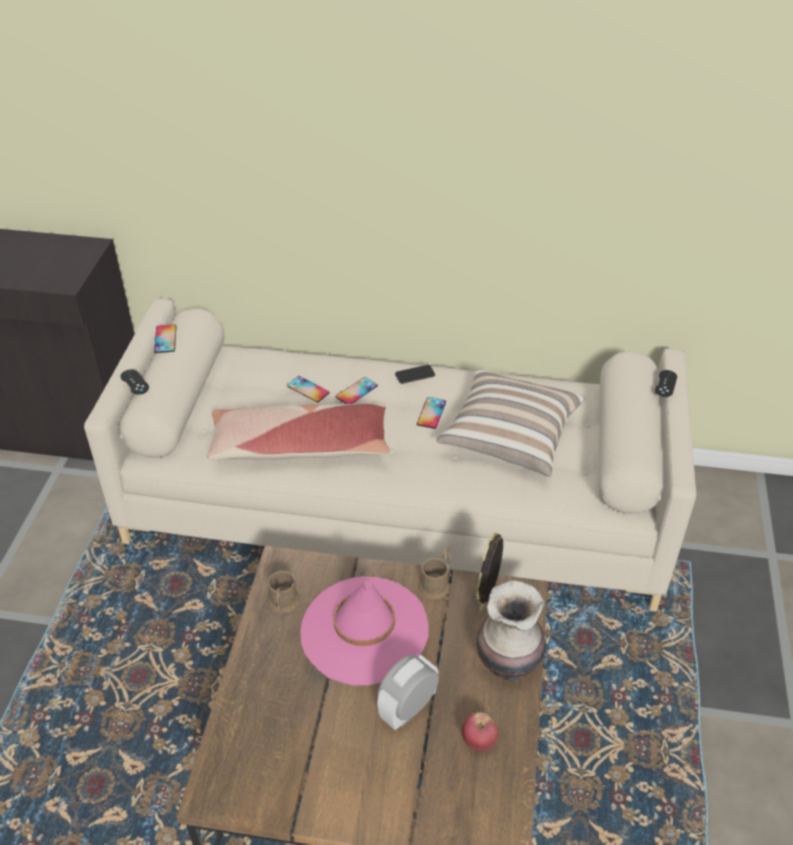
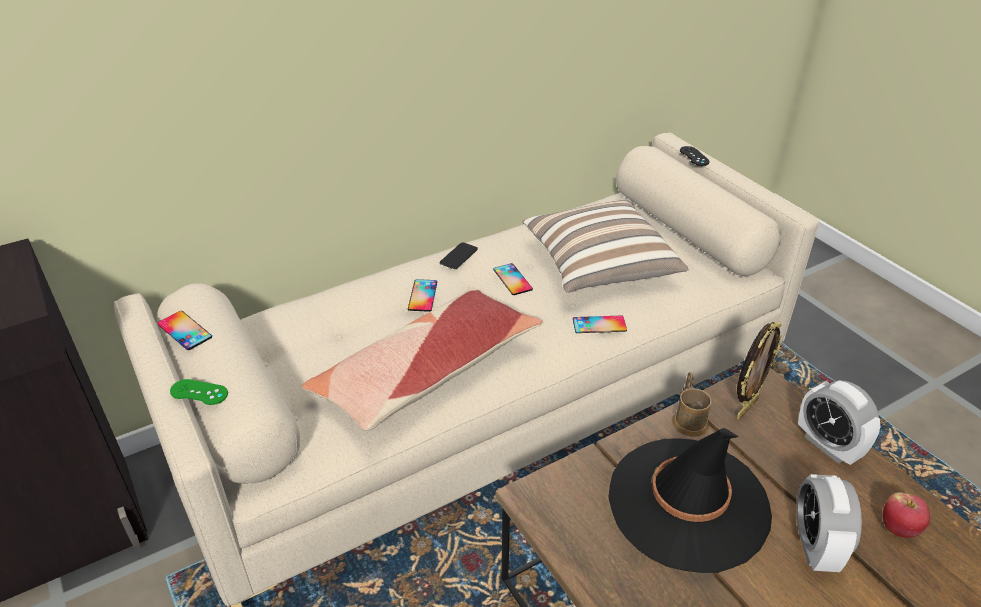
camera: 40 degrees left, 5 degrees down
(134, 382) = (199, 392): black game controller -> green game controller
(283, 603) = (585, 534): brown mug -> none
(308, 389) = (371, 317): phone -> phone (599, 325)
(364, 630) = (688, 503): pink hat -> black hat
(486, 602) = (745, 407): picture frame -> picture frame turned 120 degrees counterclockwise
(509, 664) = (828, 445): vase -> alarm clock

